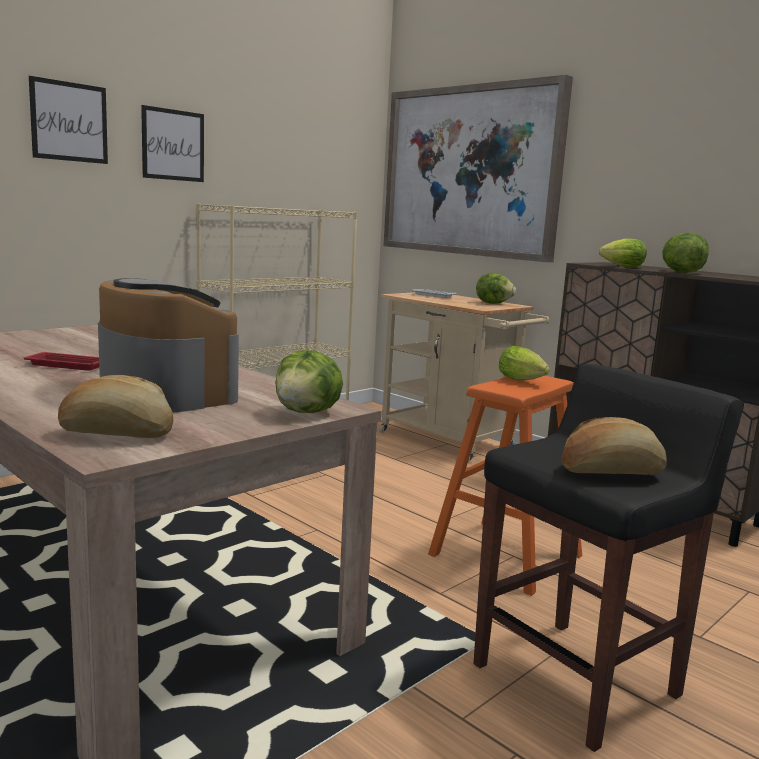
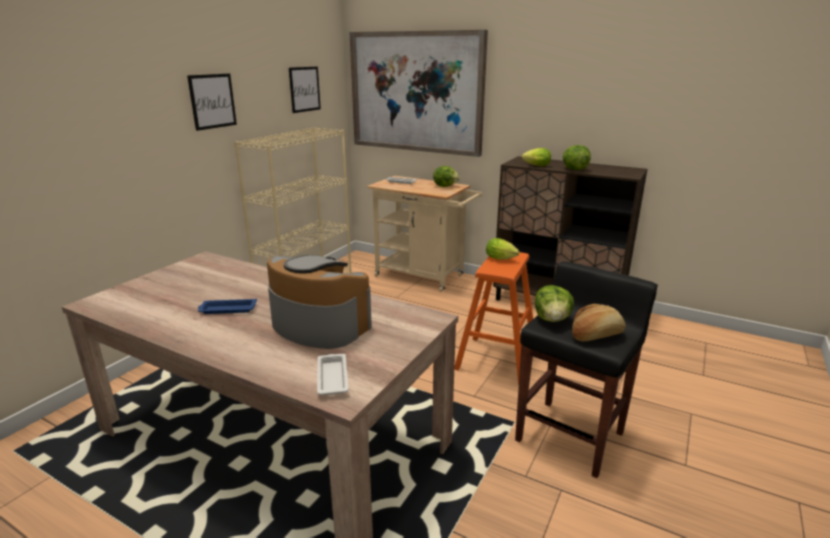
camera: 15 degrees left, 10 degrees up
(66, 365) = (227, 309): red tray -> blue tray
(69, 122) = (140, 99): picture -> picture (304, 89)
(117, 434) = (332, 377): bread -> white tray
(308, 412) = (420, 327): lettuce -> lettuce (552, 319)

